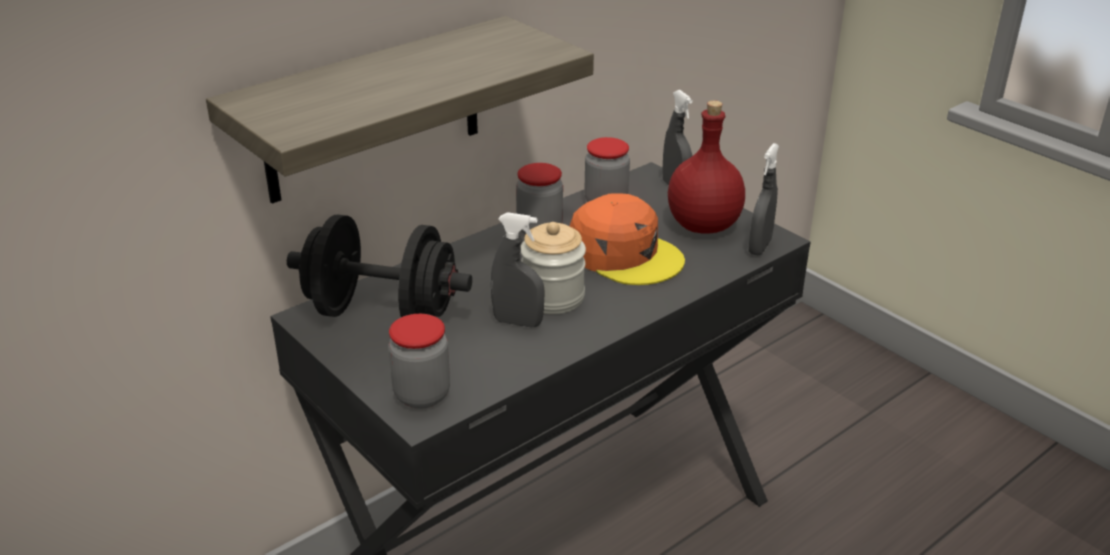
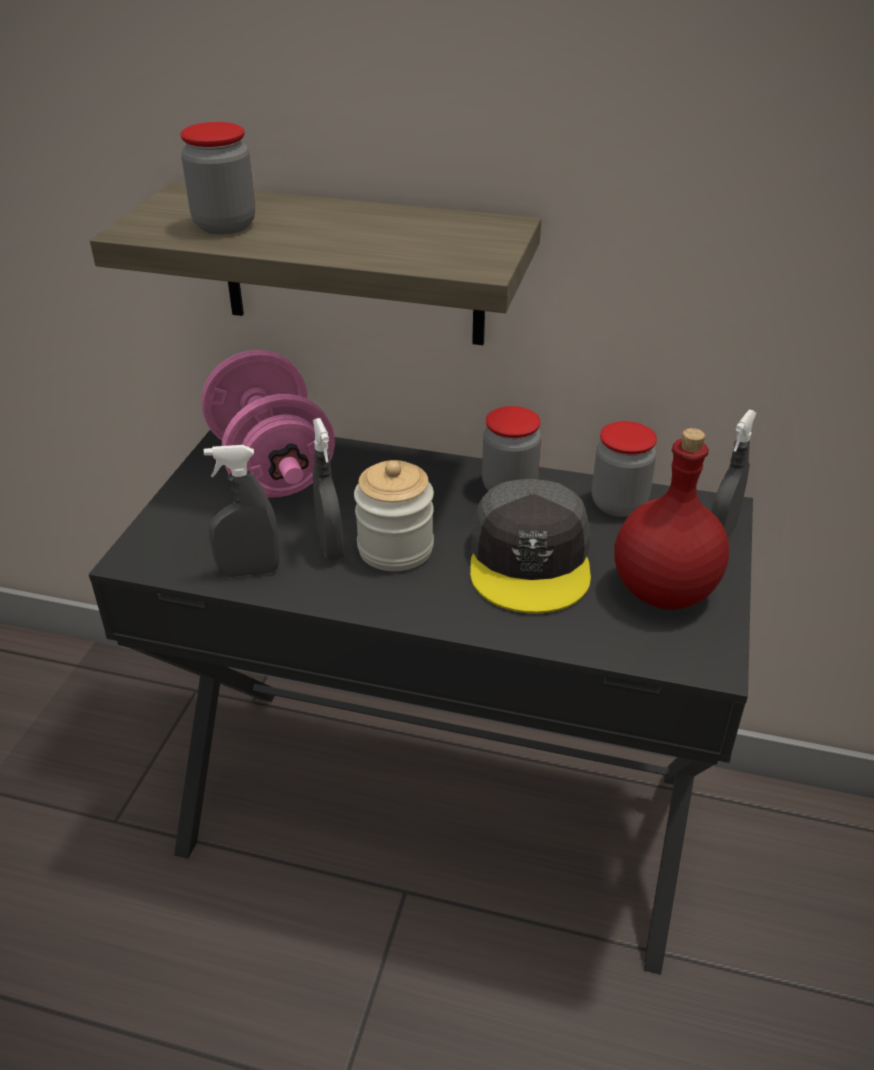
camera: 55 degrees right, 5 degrees up
(382, 313) = (272, 468): black dumbbell -> pink dumbbell
(422, 395) = (166, 545): jar -> jar (225, 225)
(624, 254) = (530, 559): orange cap -> grey cap
(759, 247) = (673, 656): grey spray bottle -> grey spray bottle (249, 571)

